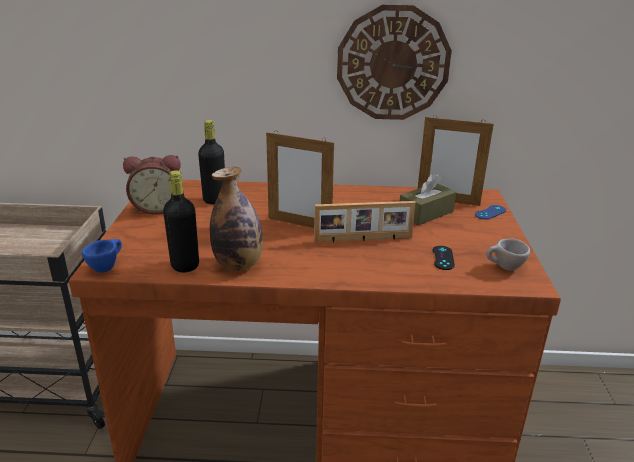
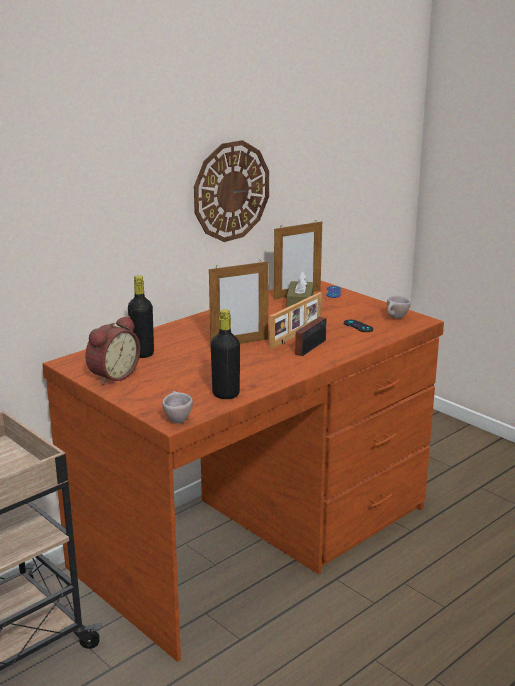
camera: 45 degrees left, 5 degrees down
(106, 267) = (176, 419): blue cup -> beige cup
(238, 265) = (257, 379): bottle -> none
(353, 257) = (312, 346): none -> radio

